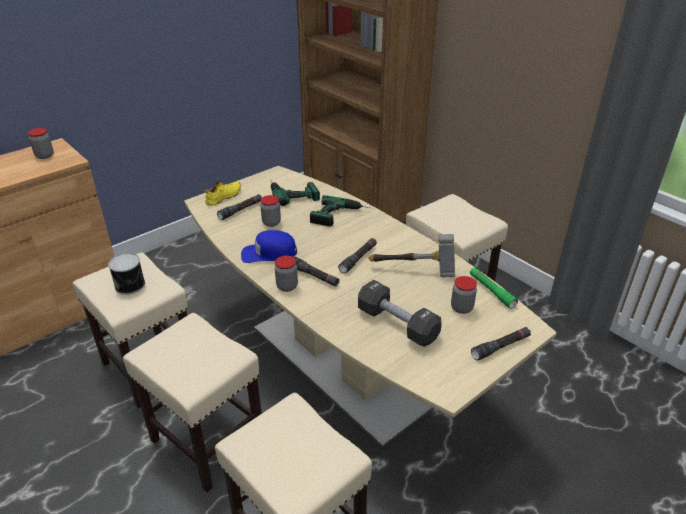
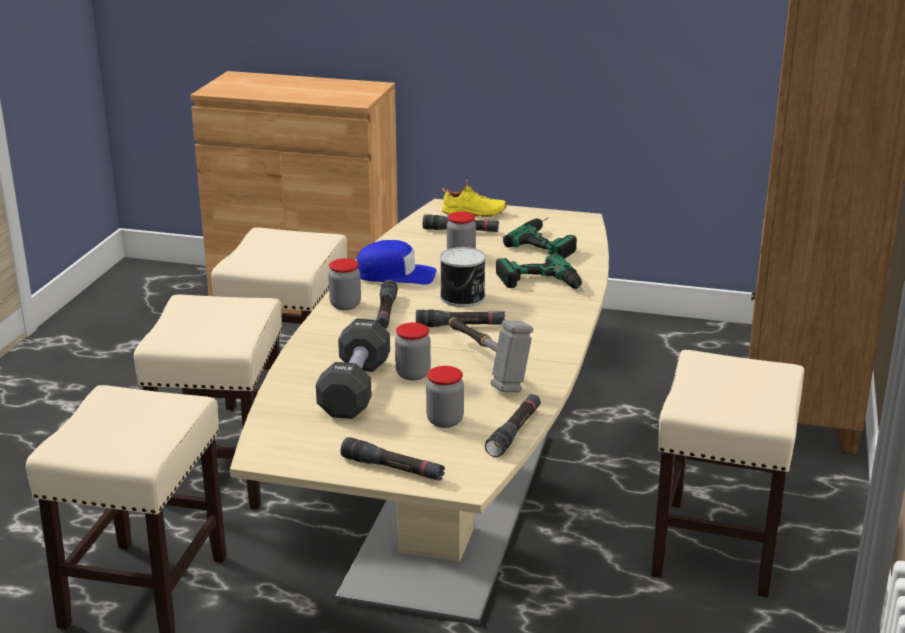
camera: 55 degrees right, 10 degrees down
(45, 156) = (347, 90): jar -> jar (413, 374)
(131, 285) = (281, 252): can -> can (463, 297)
(269, 253) = (395, 274): blue cap -> blue cap turned 135 degrees clockwise
(491, 291) = (514, 432): green flashlight -> black flashlight

